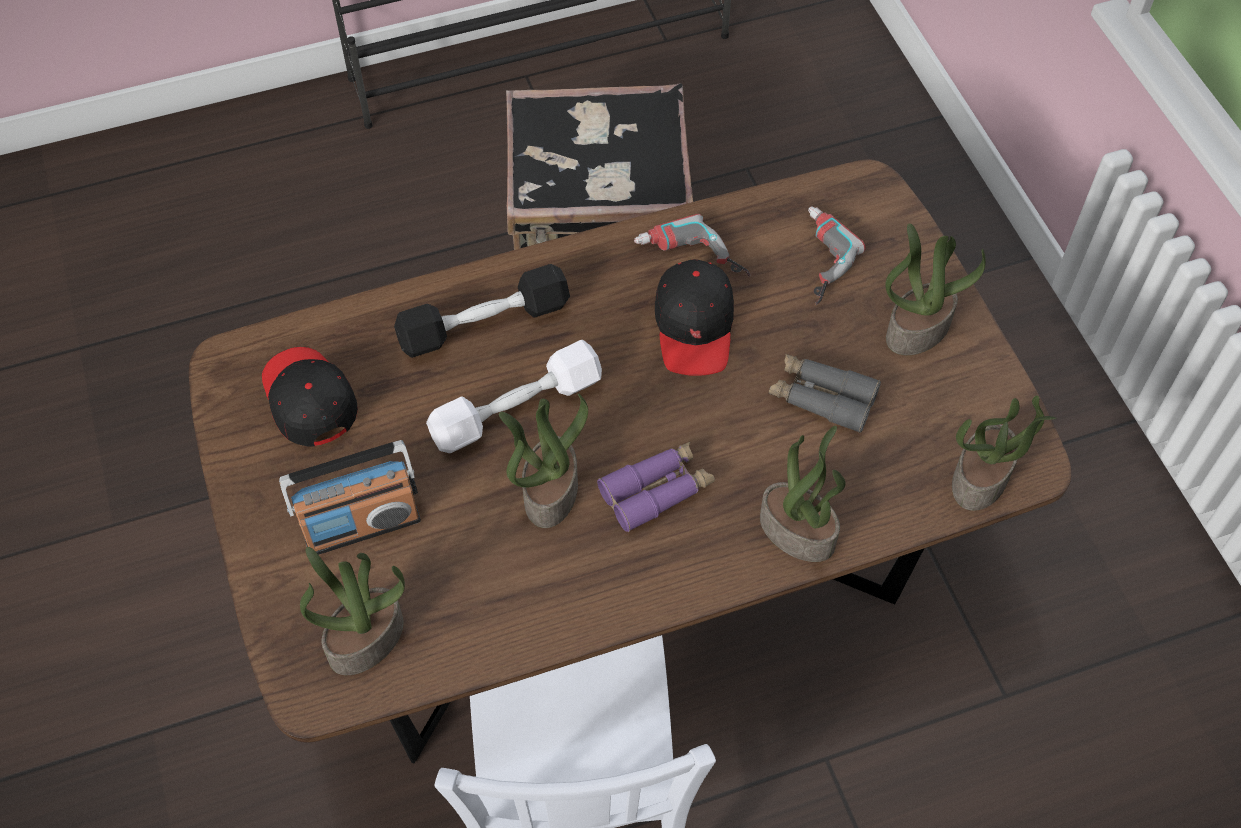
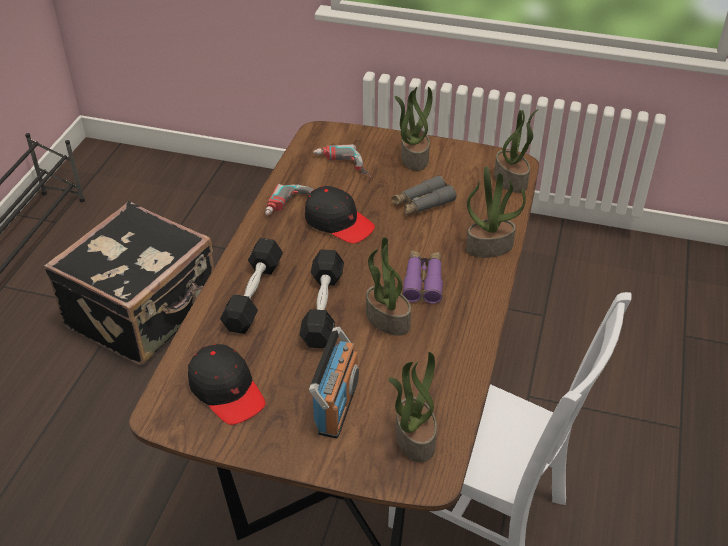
camera: 55 degrees left, 15 degrees down
(308, 400) = (227, 391): black cap -> black cap turned 135 degrees counterclockwise
(517, 409) = (322, 308): white dumbbell -> black dumbbell

